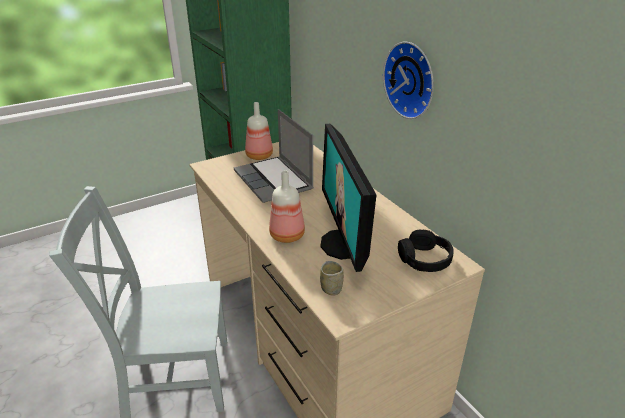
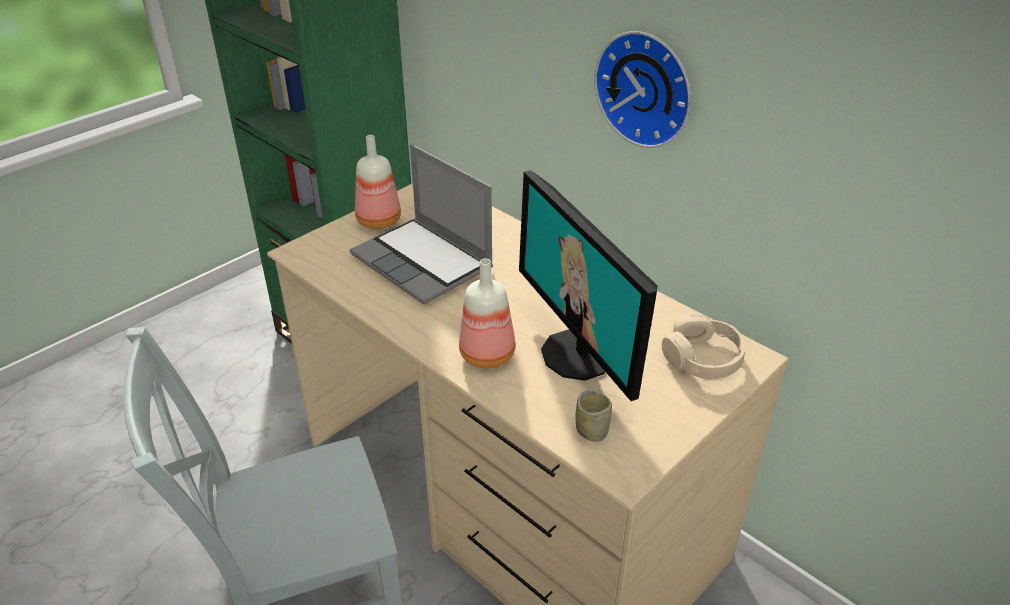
camera: 15 degrees left, 5 degrees up
(424, 259) = (702, 358): black headphones -> beige headphones

